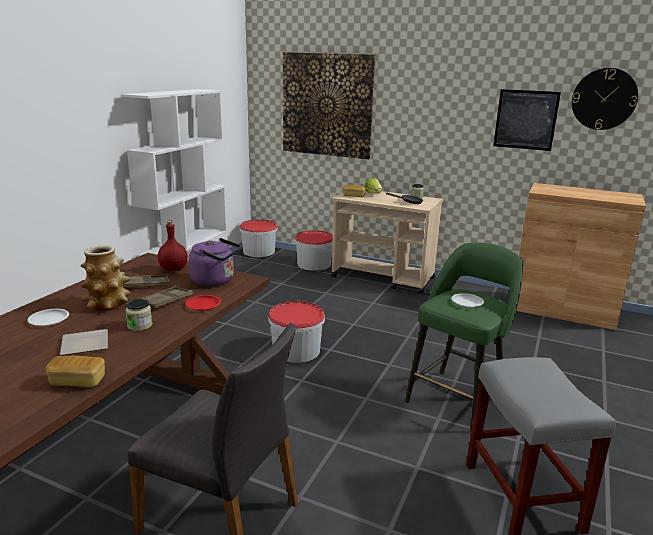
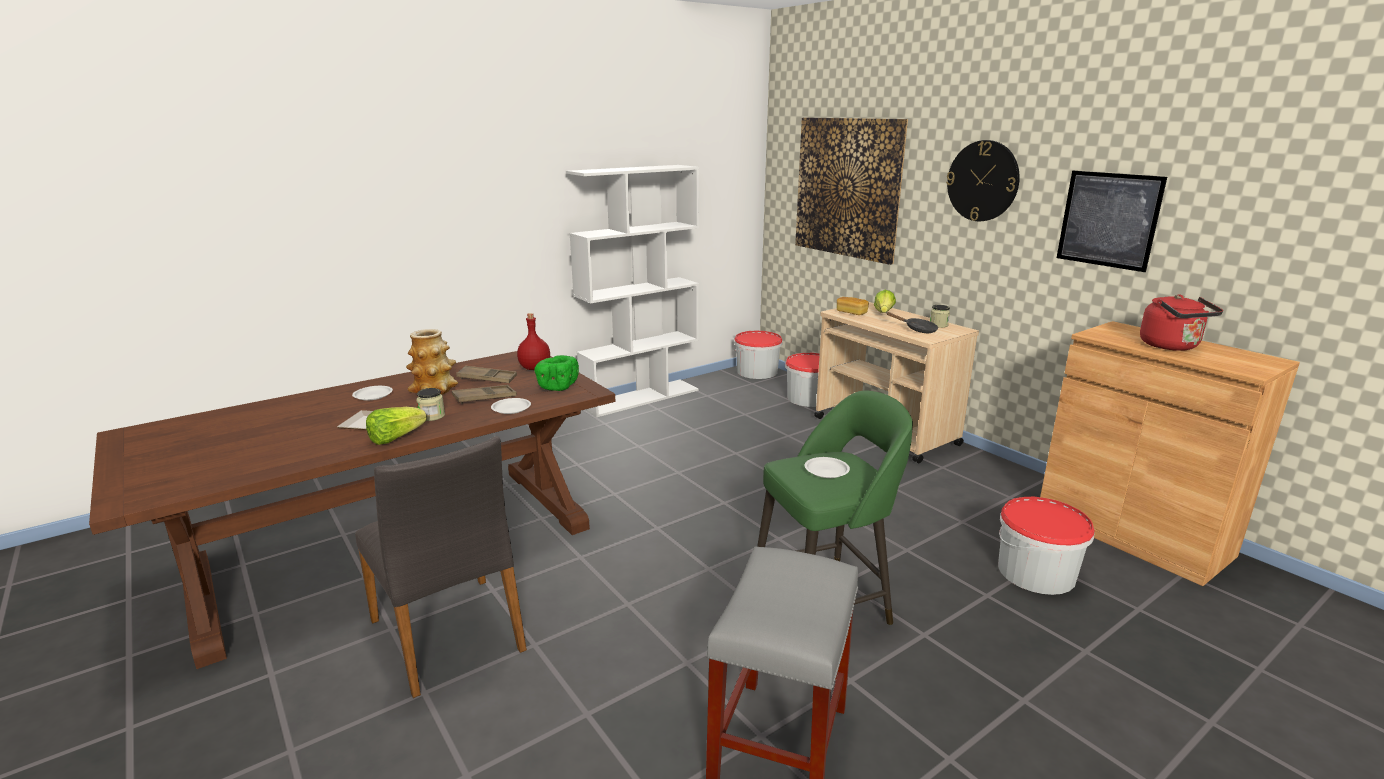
camera: 30 degrees right, 0 degrees up
(78, 381) = (323, 453): bread -> none
(134, 351) = (395, 438): none -> lettuce
(203, 305) = (511, 408): red plate -> white plate
(215, 281) = (556, 387): purple kettle -> green bowl
(296, 350) = (685, 493): bucket -> bucket (1036, 572)
(582, 193) = (1172, 346): none -> red kettle
(604, 99) = (1241, 190): wall clock -> wall clock (983, 181)

